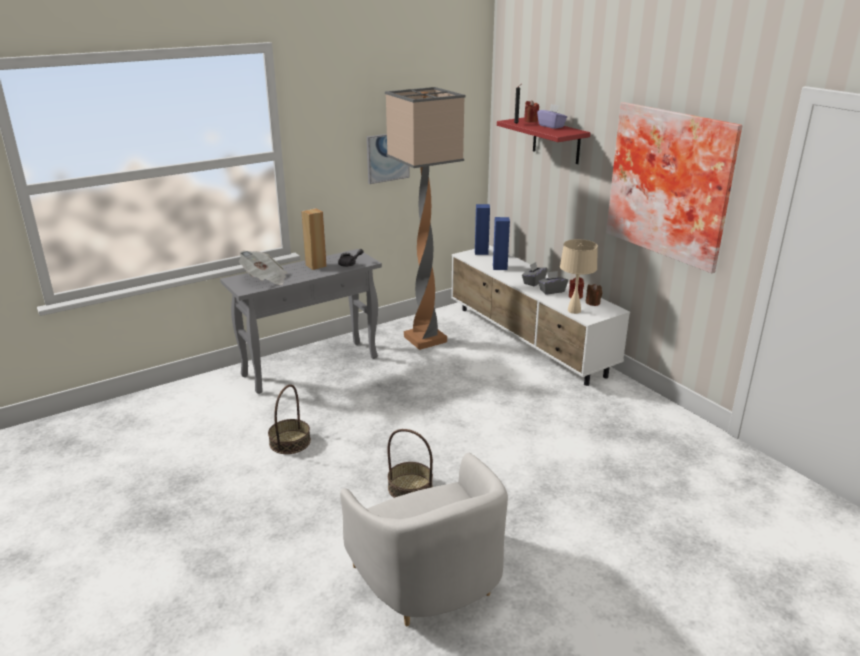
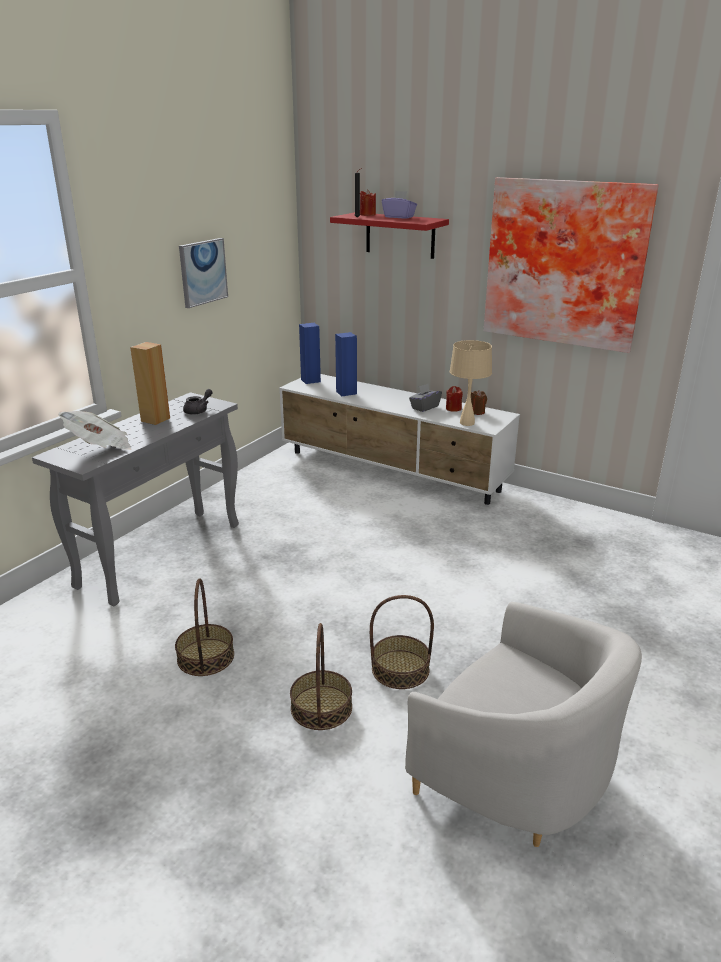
camera: 25 degrees left, 0 degrees up
(337, 495) = (321, 707): none -> basket
(426, 339) = (280, 492): floor lamp -> none
(533, 282) = (397, 402): grey tissue box -> none

